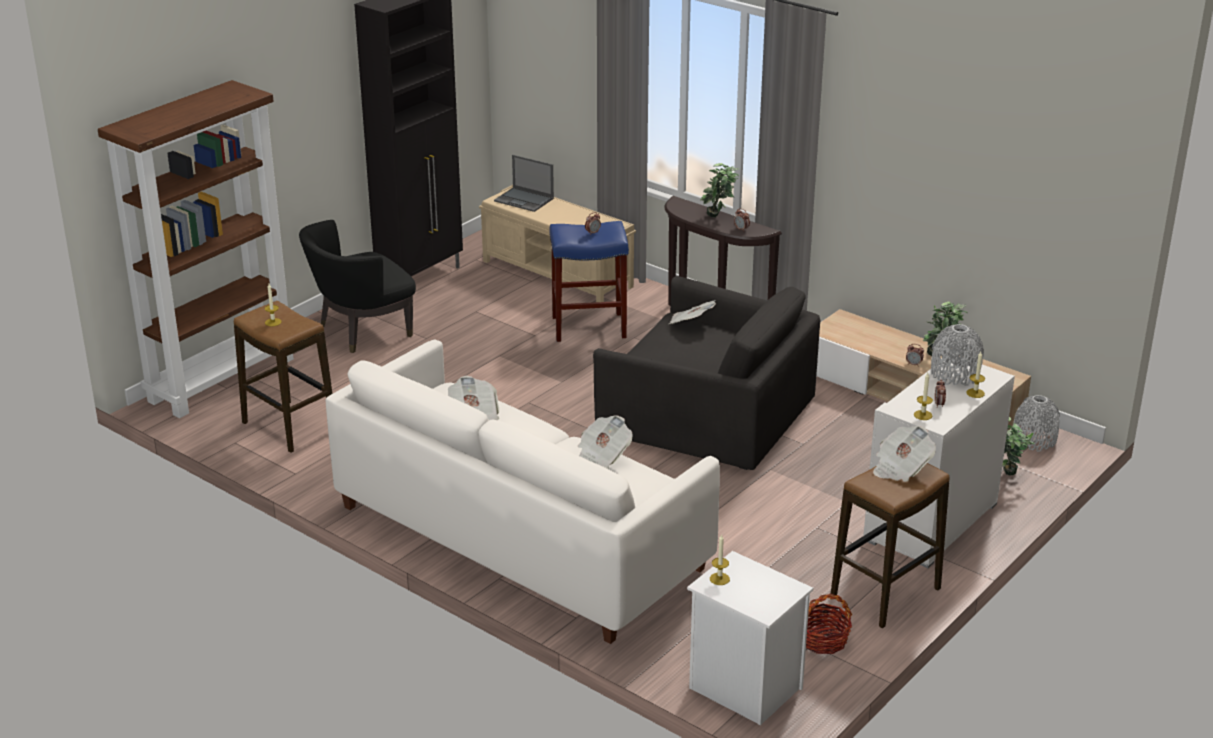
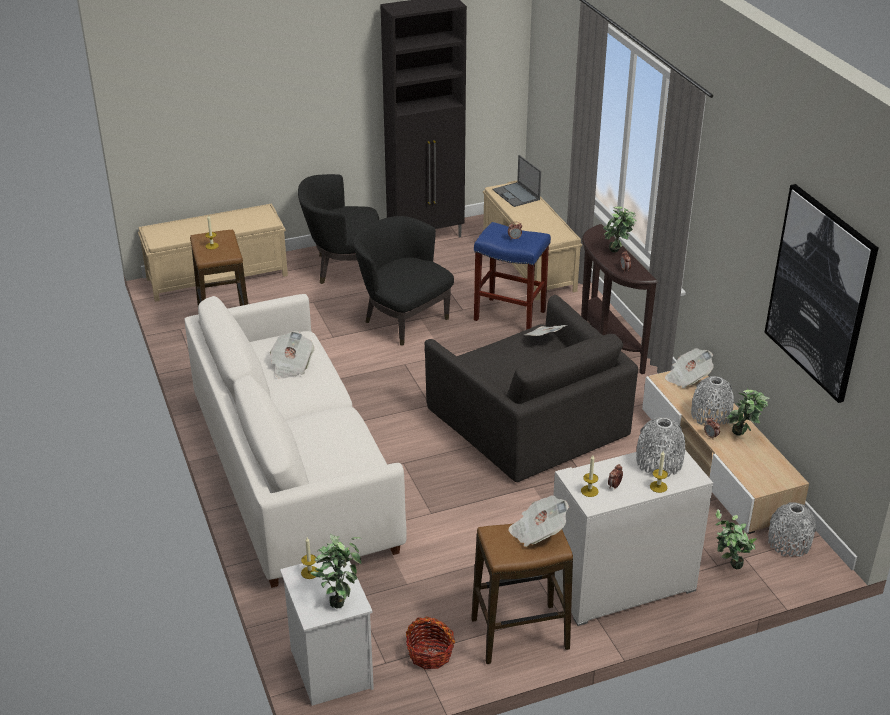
camera: 30 degrees right, 5 degrees up
(222, 379) = (218, 277): brown bookcase -> beige bench
(482, 362) = (403, 320): none -> black armchair
(601, 456) = (345, 432): newspaper -> newspaper (687, 378)
(771, 589) = (339, 598): none -> potted plant
(896, 348) = (710, 415): none -> grey vase
(1016, 176) = (819, 292): none -> picture

